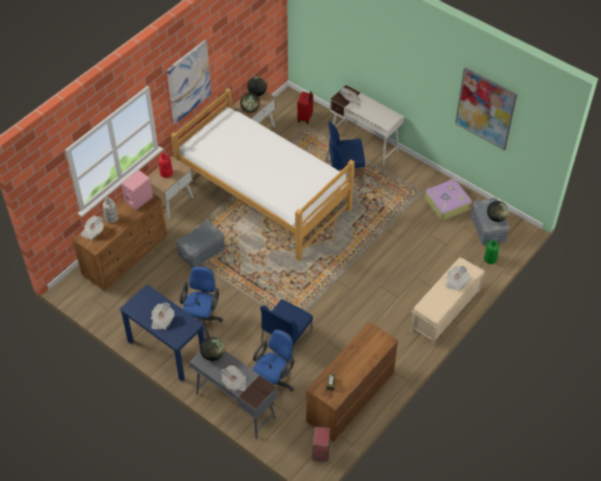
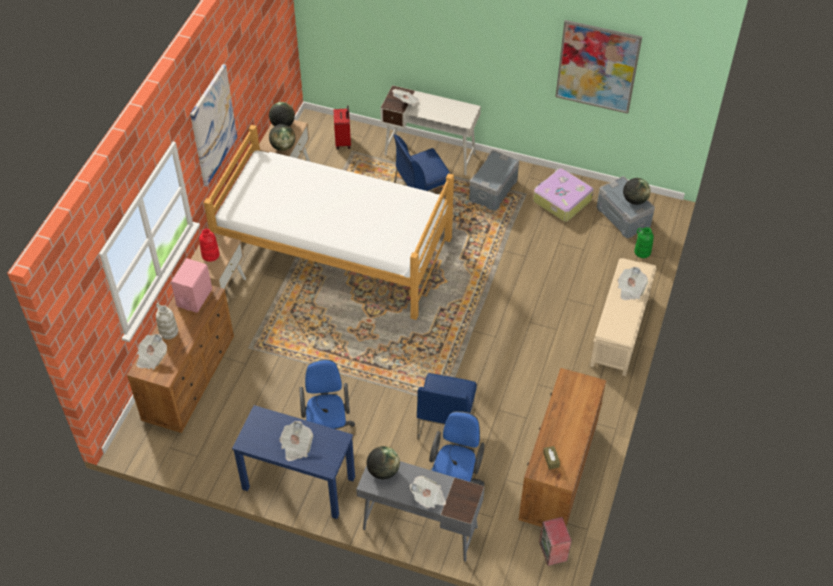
camera: 20 degrees left, 0 degrees up
(202, 252) = (288, 344): grey storage box -> grey storage box (493, 190)

